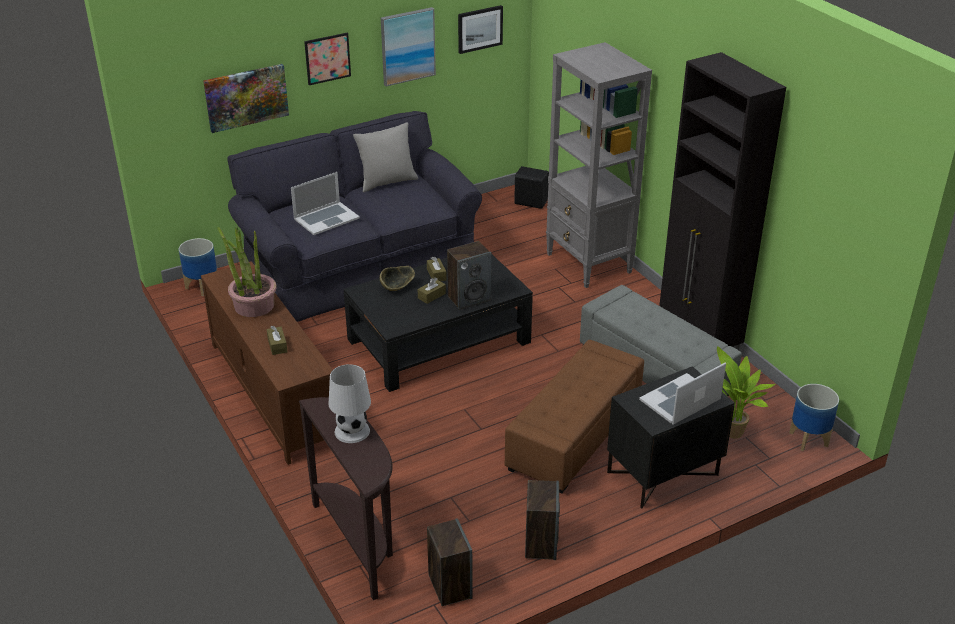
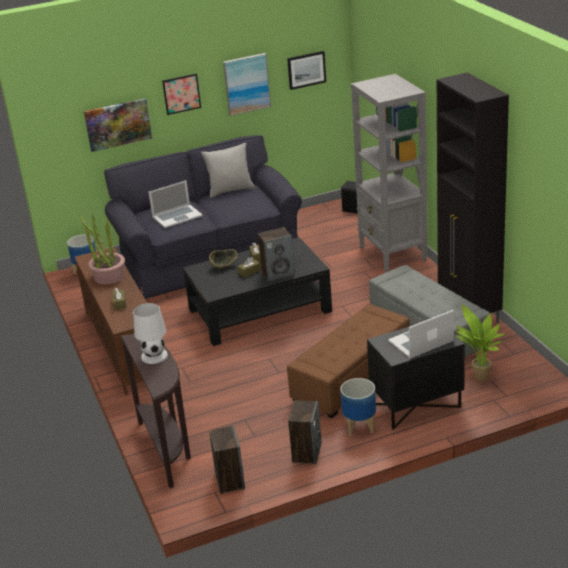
camera: 10 degrees right, 5 degrees down
(808, 439) = (542, 383): planter -> planter (359, 426)

